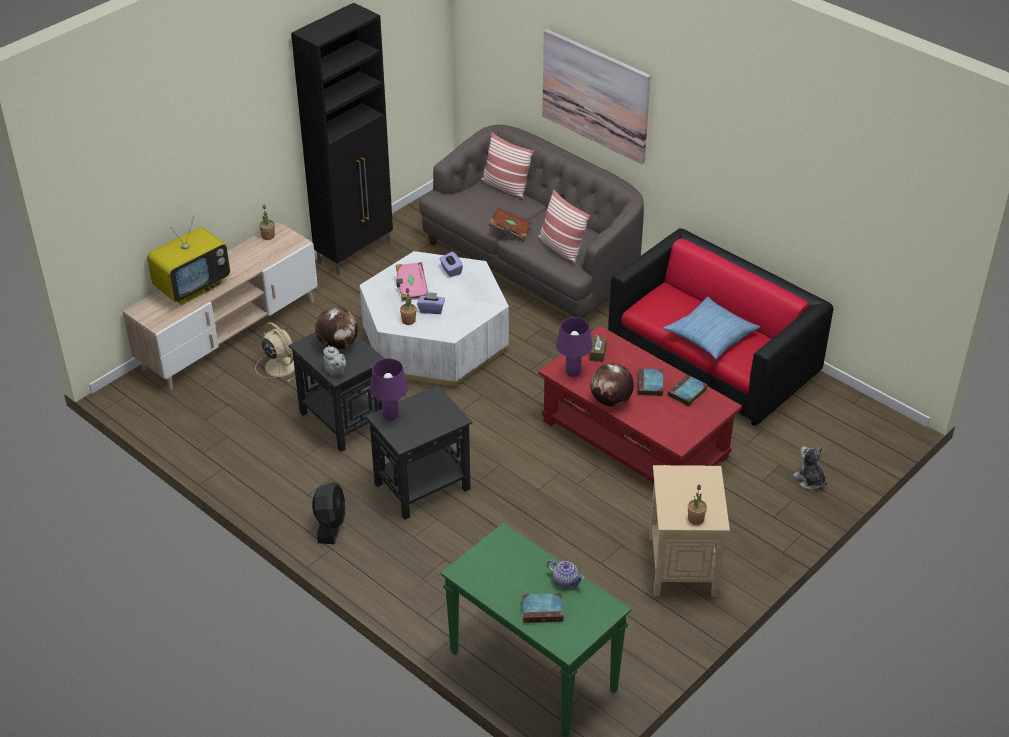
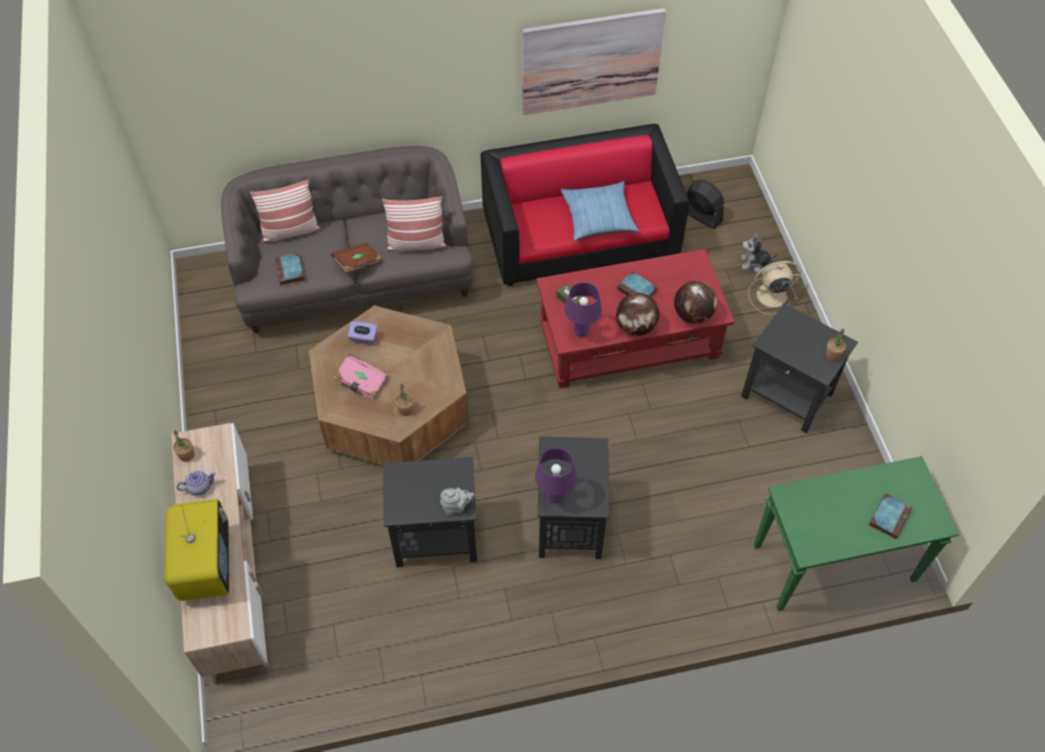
camera: 55 degrees left, 15 degrees up
(279, 366) = (316, 549): beige fan -> beige fan (770, 295)
(330, 525) = (565, 622): black fan -> black fan (700, 215)
(338, 345) = (420, 484): globe -> globe (692, 315)
(355, 253) = (209, 397): black cabinet -> none
(431, 309) = (405, 383): purple tissue box -> none
(435, 342) = (393, 406): white coffee table -> brown coffee table
(565, 580) = (865, 482): teapot -> teapot (199, 487)
(595, 95) = (347, 88): picture -> picture (591, 61)
(682, 566) = (787, 395): beige side table -> black side table
(687, 393) = (665, 273): book -> book (290, 271)

